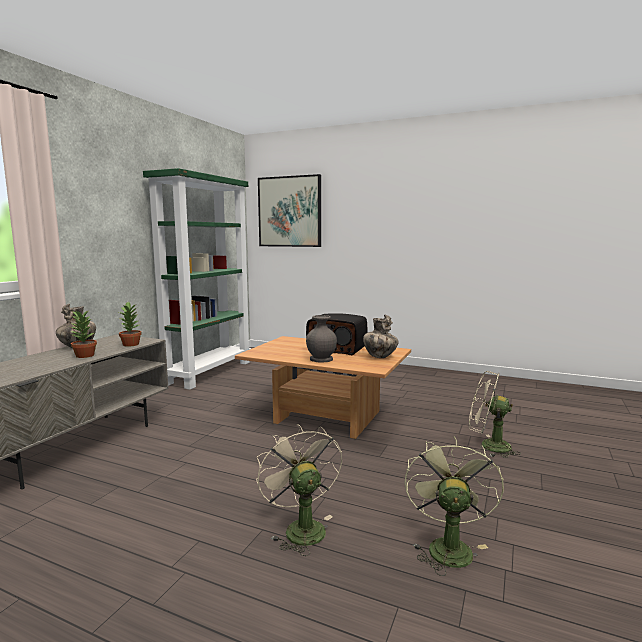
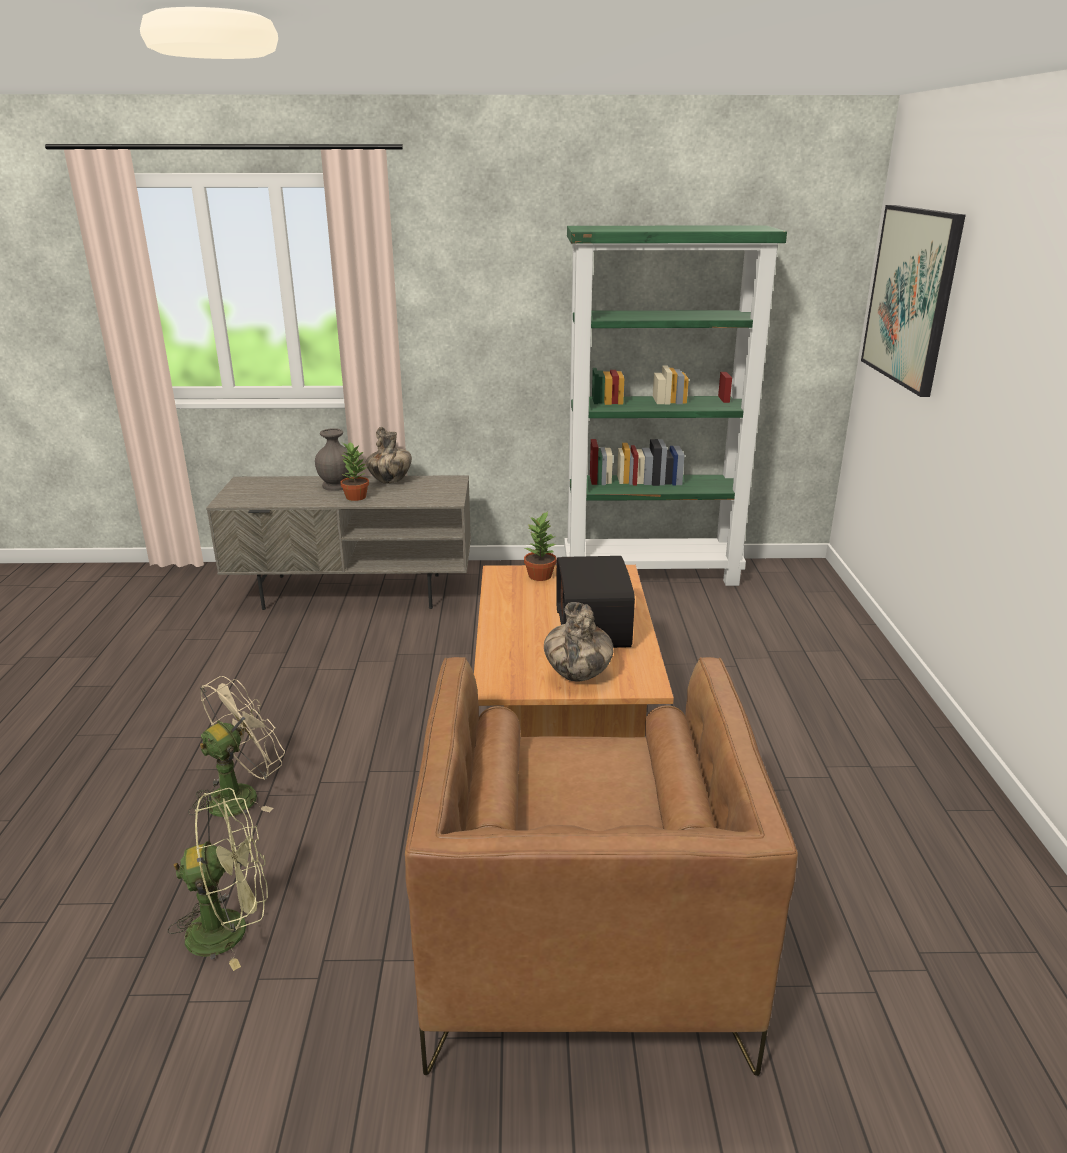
camera: 65 degrees right, 15 degrees up
(131, 344) = (421, 499): potted plant -> potted plant (540, 576)
(322, 359) = (515, 630): grey vase -> grey vase (336, 486)
(488, 446) = (583, 946): beige fan -> brown armchair

